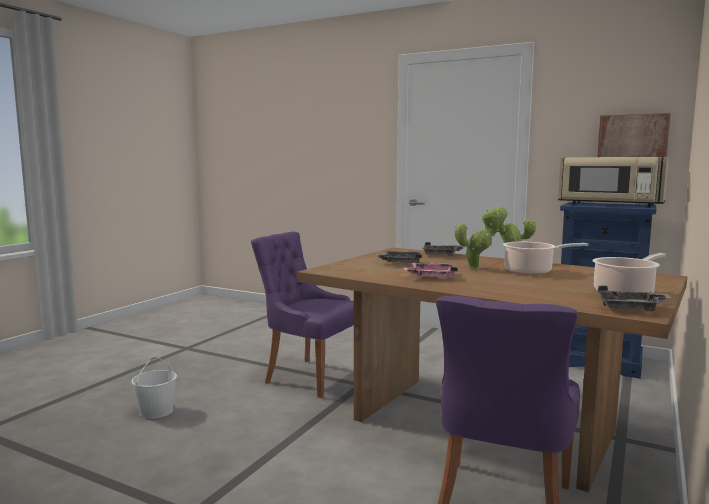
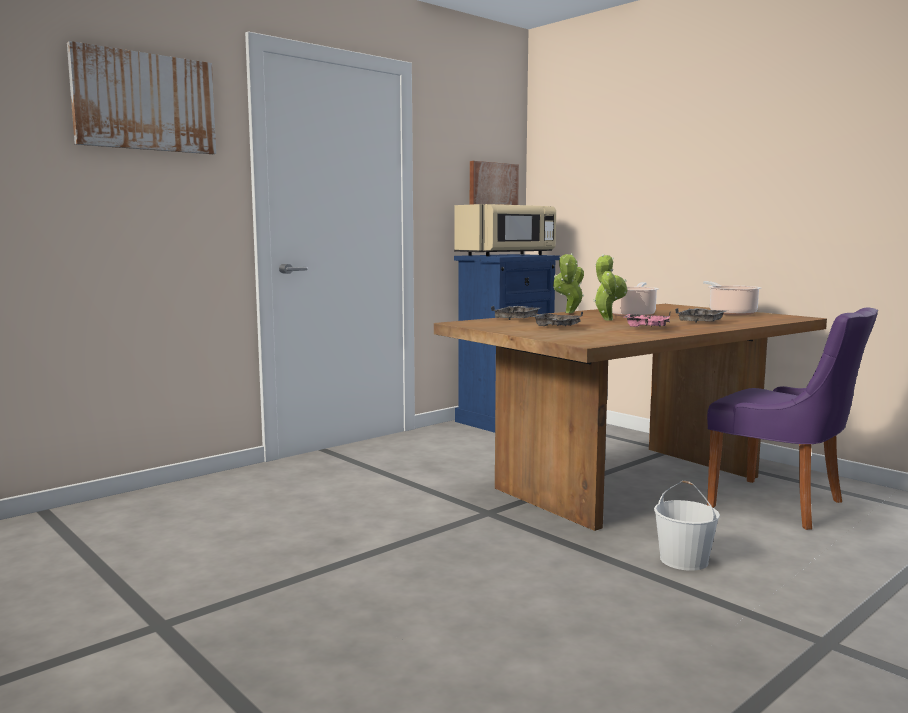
camera: 70 degrees left, 0 degrees up
(156, 411) = (492, 664): white bucket -> white bucket (683, 560)
(310, 376) = (433, 536): purple chair -> none
(341, 108) = (145, 102): none -> picture
(631, 309) = (784, 317): grey tray -> grey tray (701, 322)

